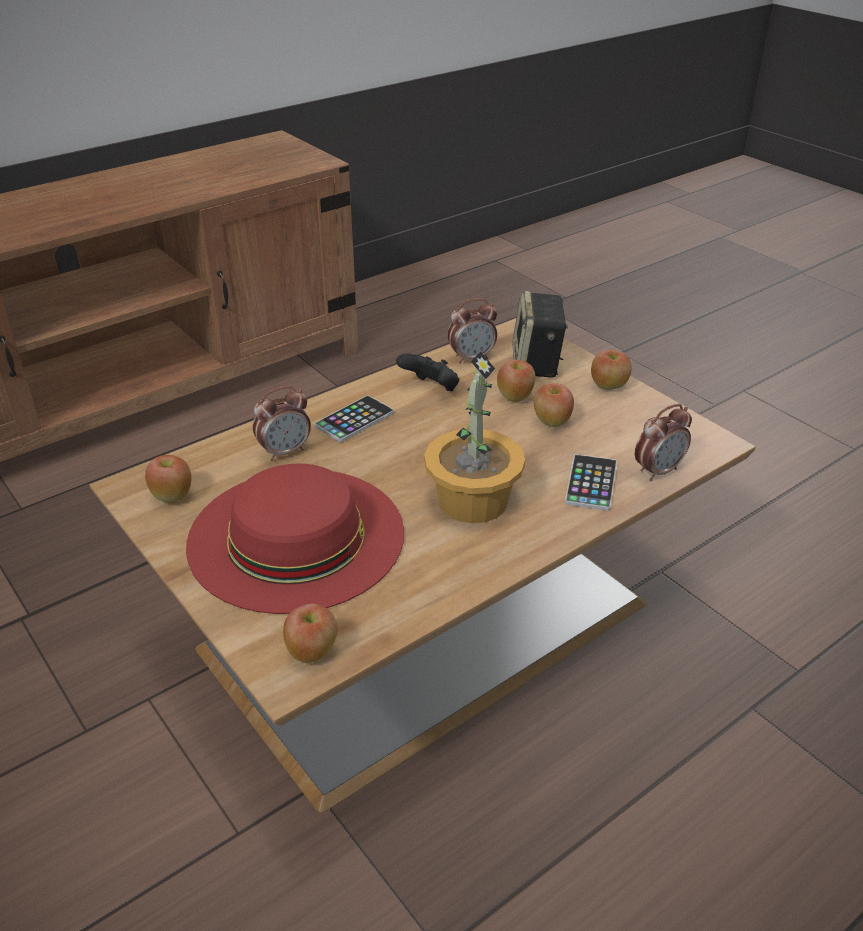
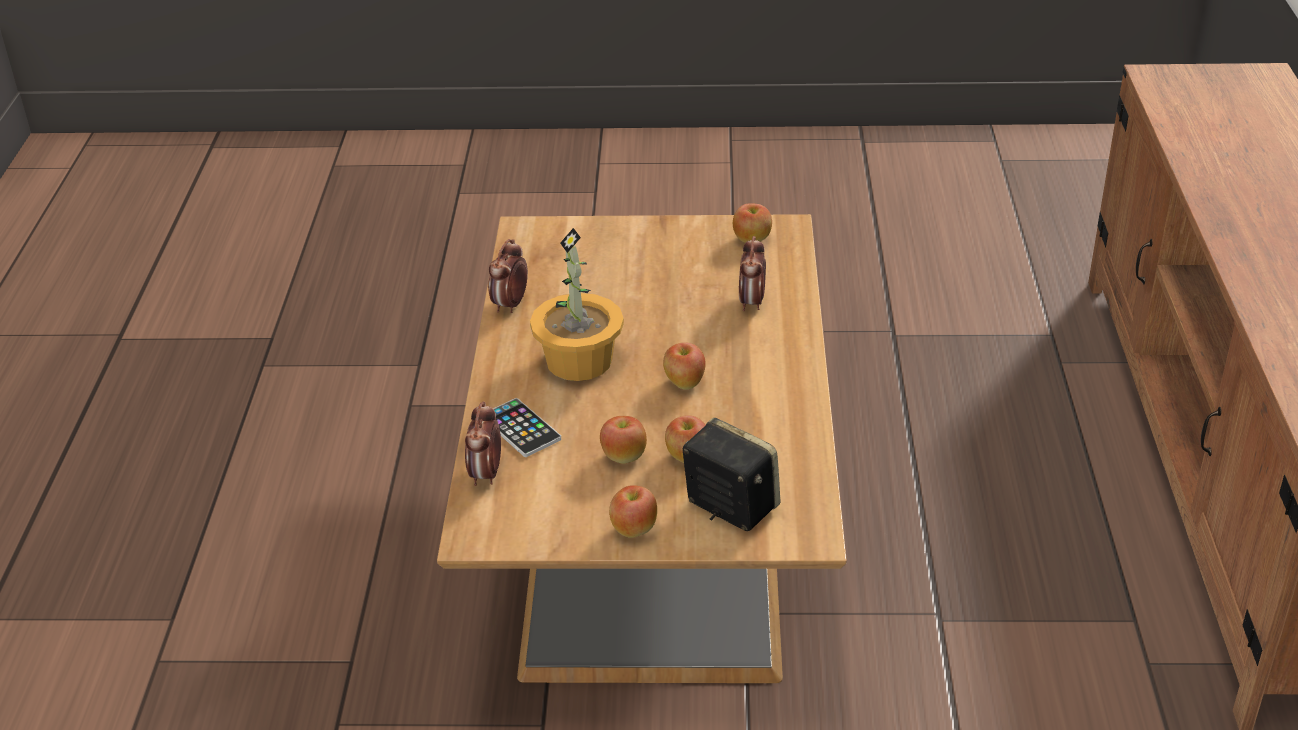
camera: 130 degrees right, 0 degrees up
(296, 536) = (640, 272): red hat -> none
(313, 652) = (529, 242): apple -> apple (684, 383)
(354, 420) = (759, 352): phone -> none
(431, 389) = (760, 415): black game controller -> none
(472, 358) = (789, 468): alarm clock -> alarm clock (510, 305)

